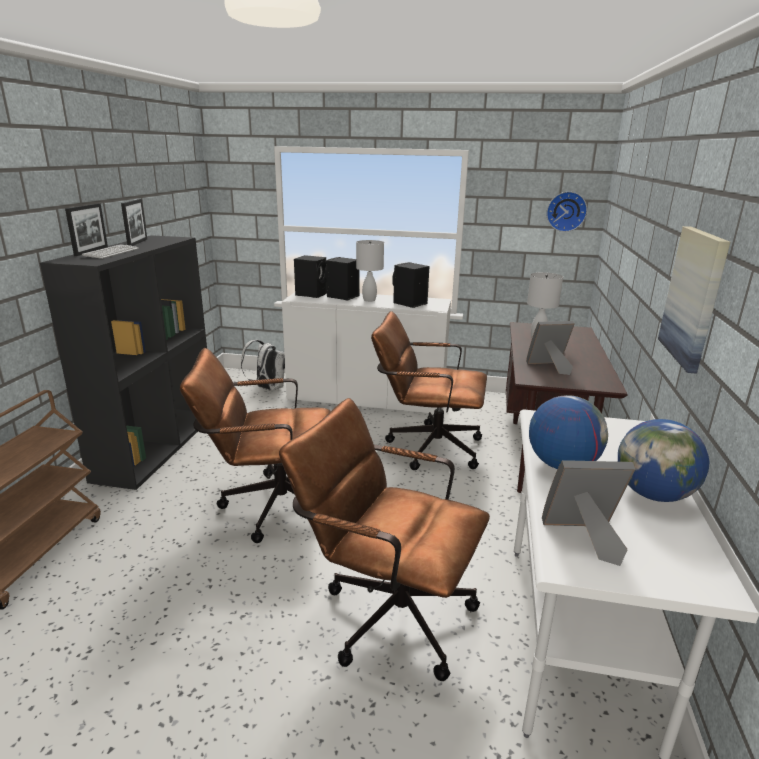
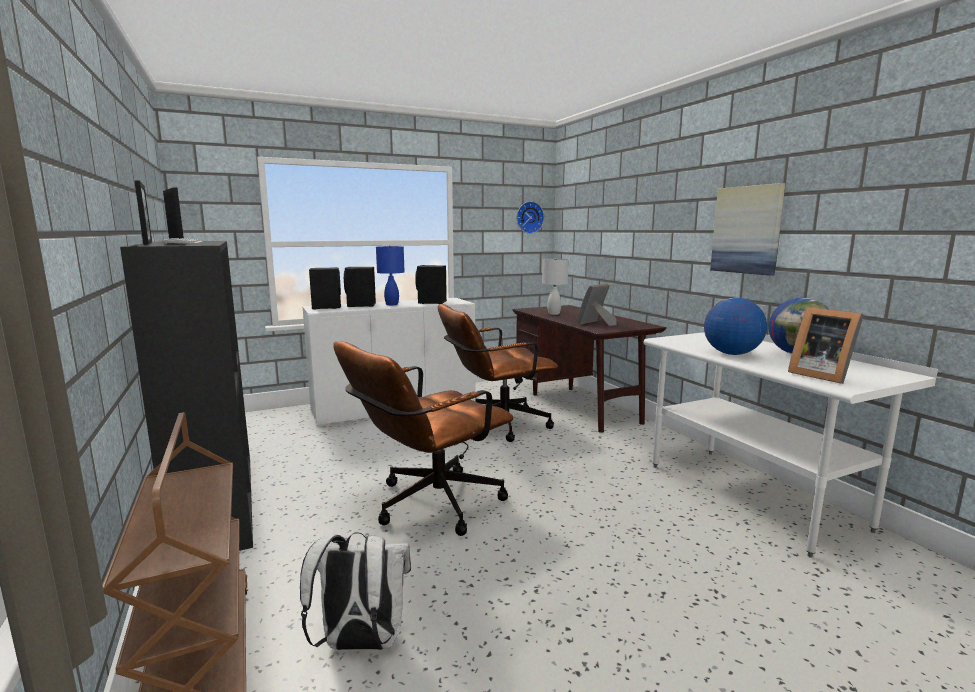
camera: 35 degrees left, 10 degrees down
(268, 388) = (279, 423): white backpack -> white backpack (360, 644)
(369, 300) = (392, 304): white table lamp -> blue table lamp
(386, 612) = (634, 533): brown office chair -> none
(584, 538) = (820, 375): picture frame -> picture frame turned 90 degrees counterclockwise

